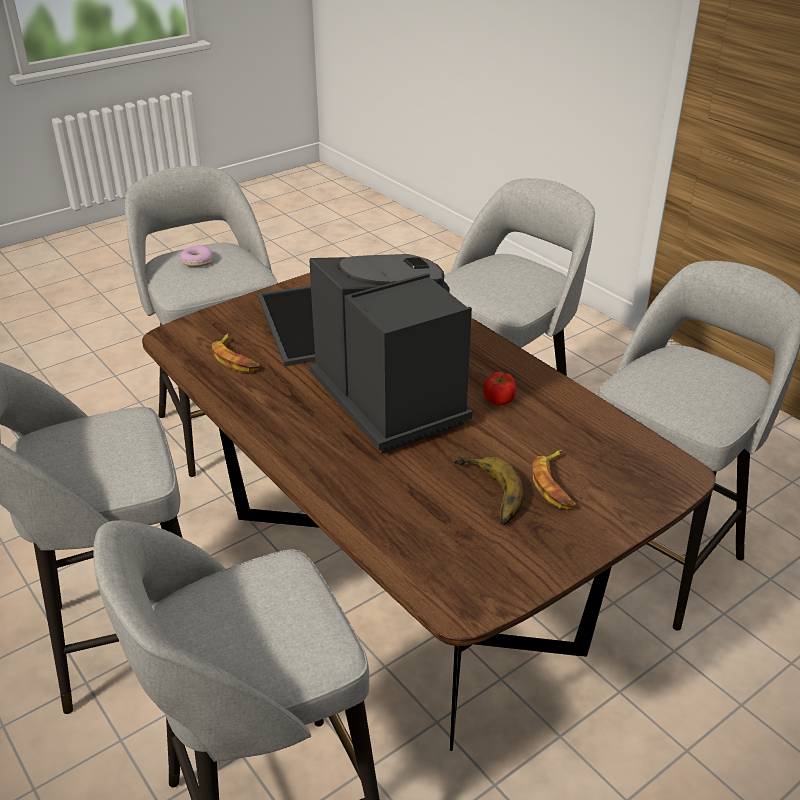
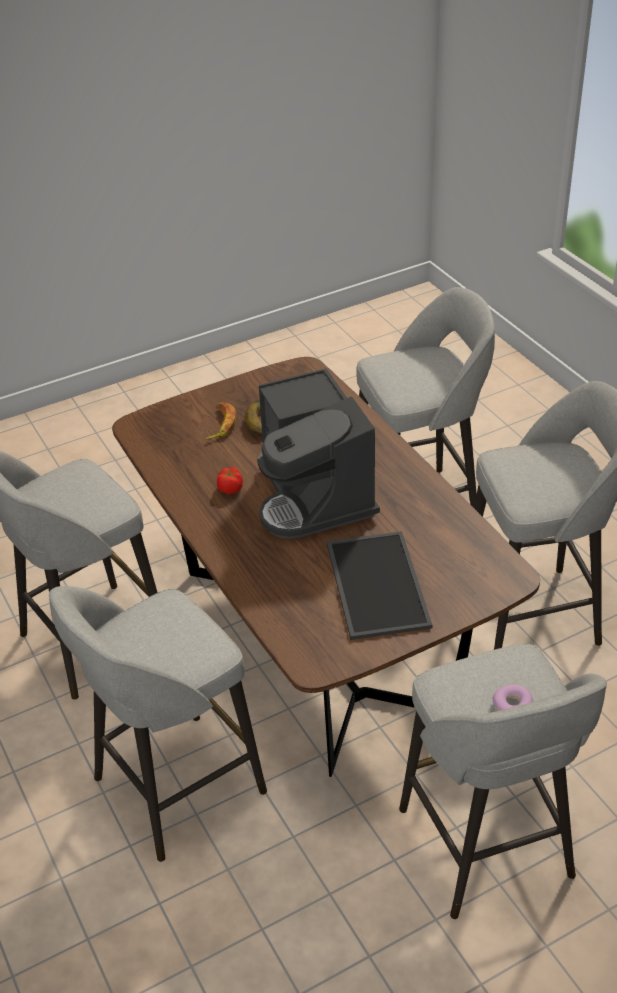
camera: 170 degrees left, 5 degrees up
(235, 359) = (446, 546): banana -> none

